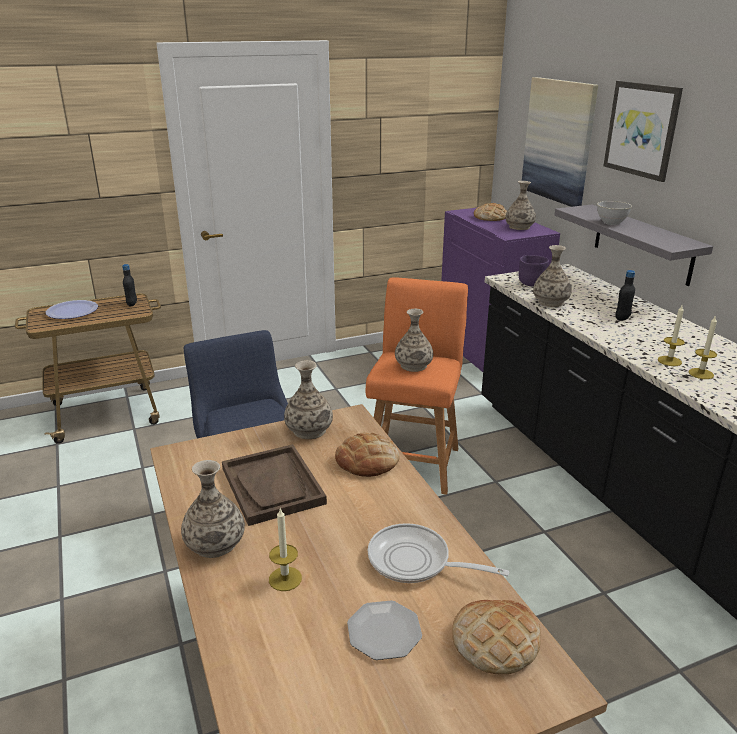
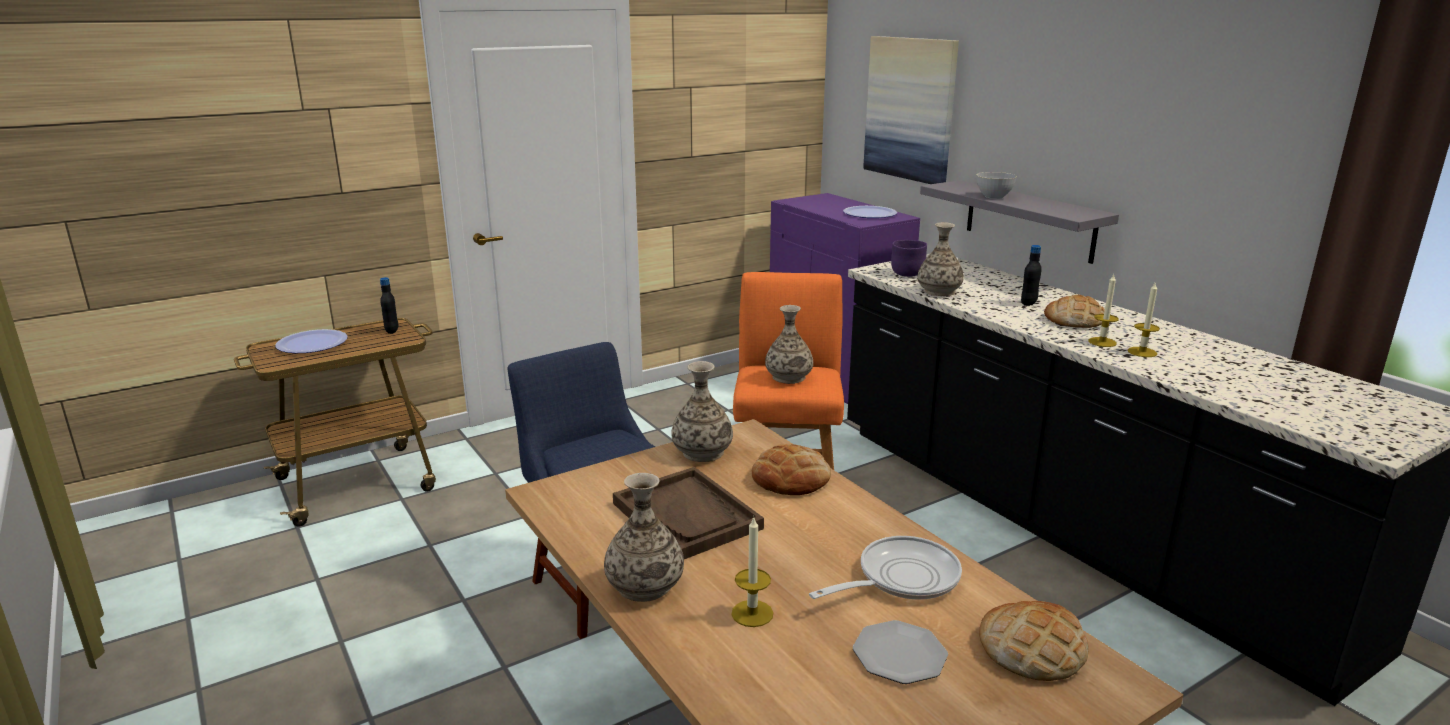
camera: 10 degrees left, 5 degrees down
(415, 562) = (901, 578): frying pan -> frying pan turned 135 degrees clockwise
(490, 217) = (829, 205): bread -> bread (1074, 319)
(519, 227) = (870, 214): vase -> plate
(642, 130) = (1019, 88): picture -> none

